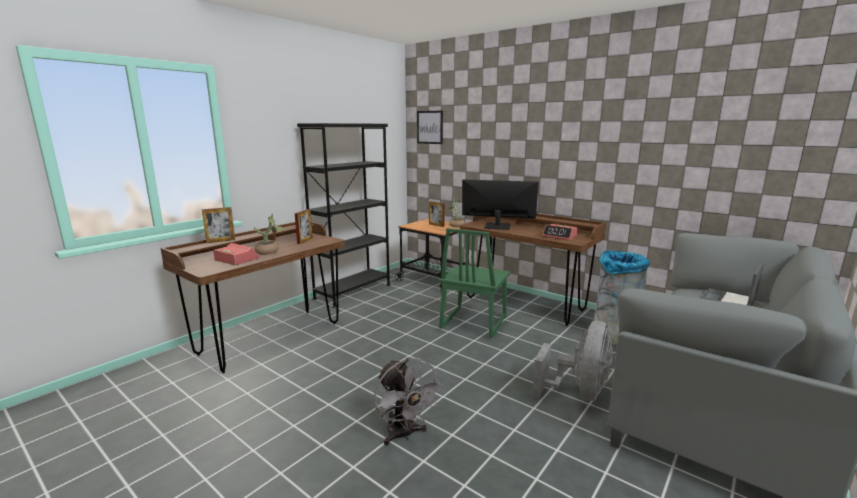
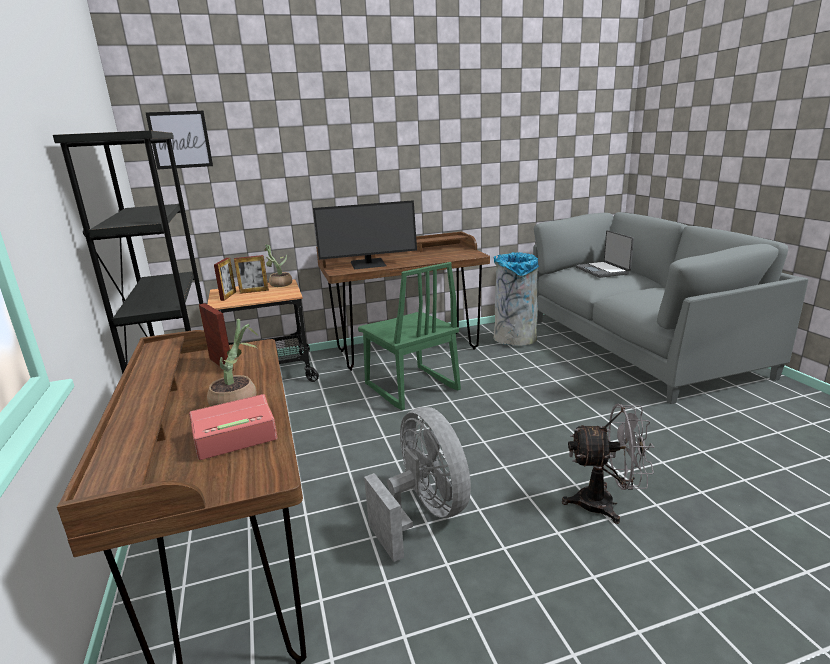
camera: 55 degrees left, 5 degrees up
(221, 241) = (132, 425): picture frame -> picture frame (228, 296)
(497, 226) = (368, 264): monitor -> monitor turned 150 degrees counterclockwise
(559, 236) = (449, 255): alarm clock -> none
(579, 392) = (591, 387): grey fan -> grey fan (424, 514)

